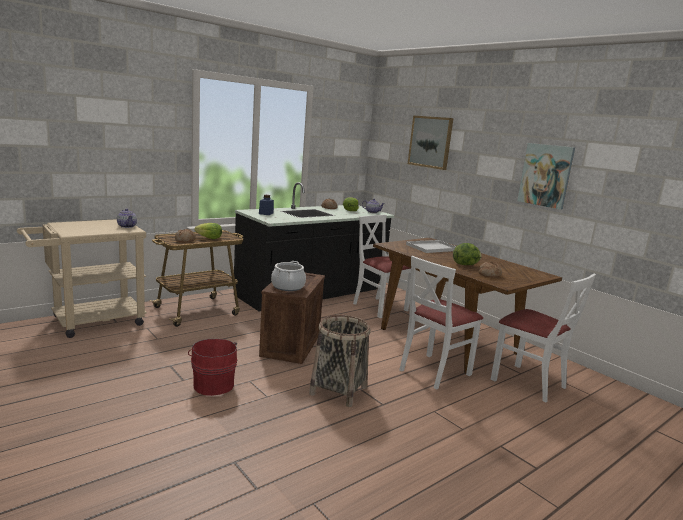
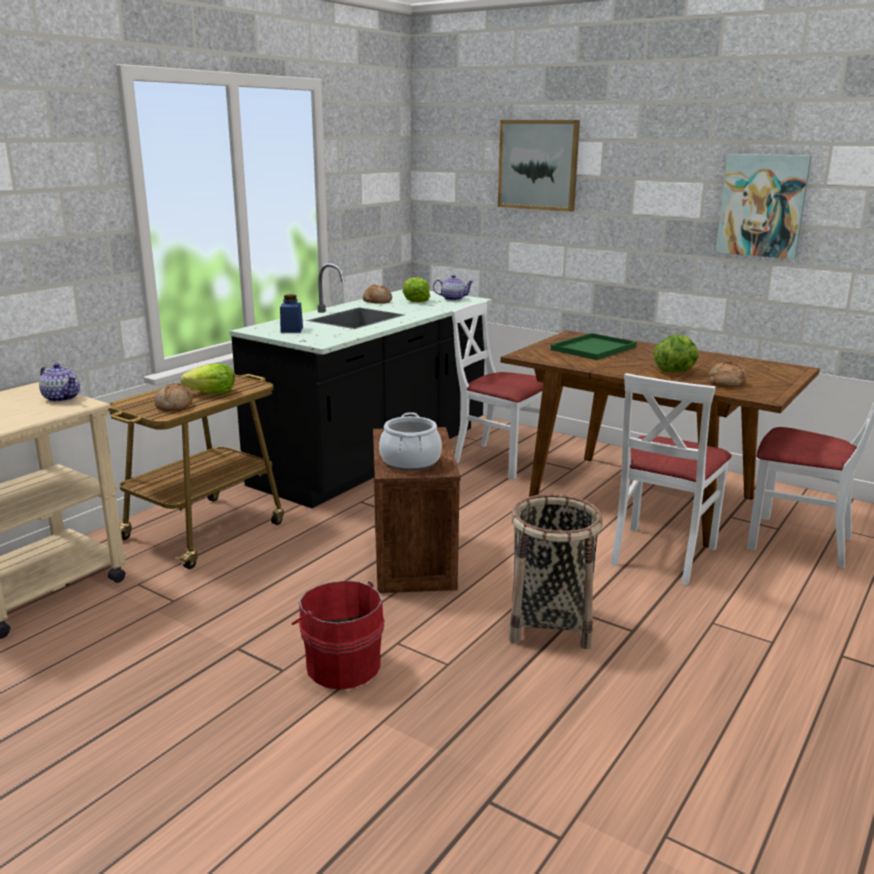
camera: 15 degrees left, 5 degrees up
(432, 247) = (593, 348): white tray -> green tray

